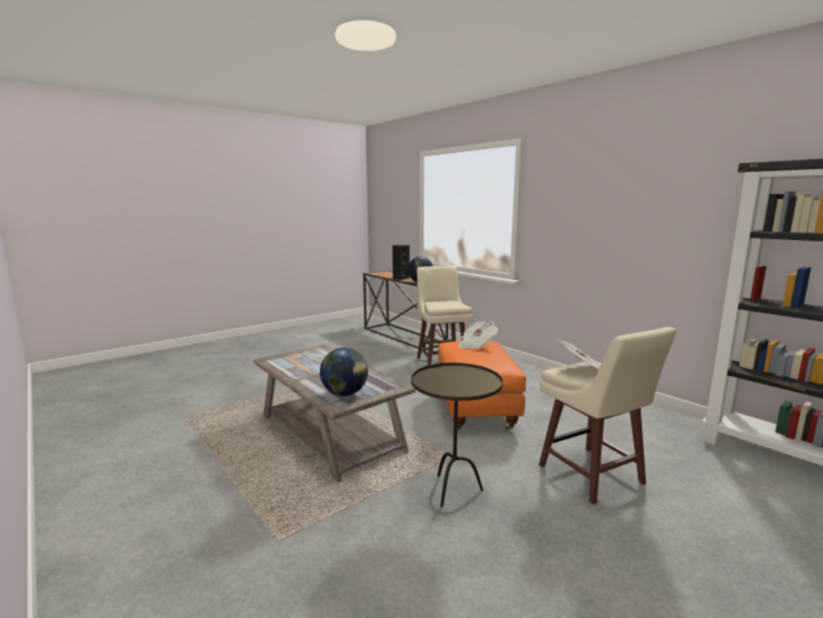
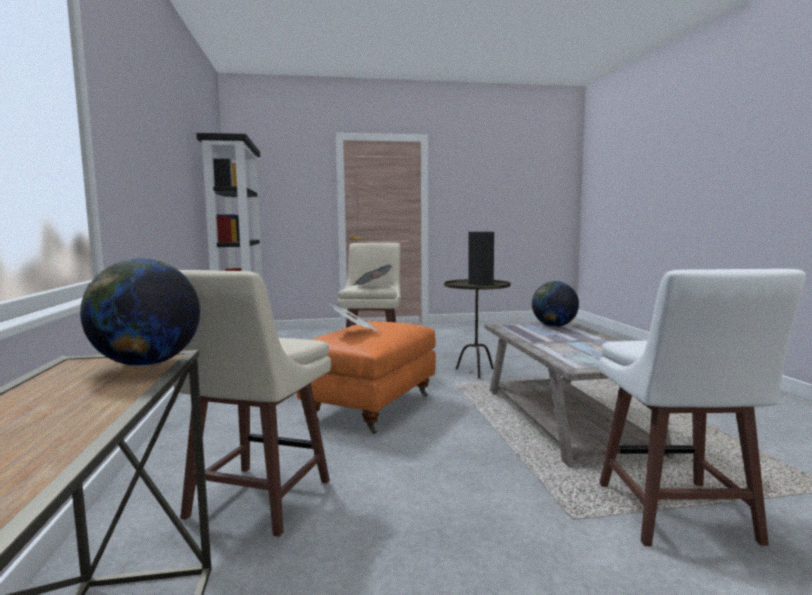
camera: 150 degrees left, 5 degrees down
(278, 389) = (676, 515): none -> white stool
(400, 278) = (91, 410): black speaker -> black speaker (481, 284)

